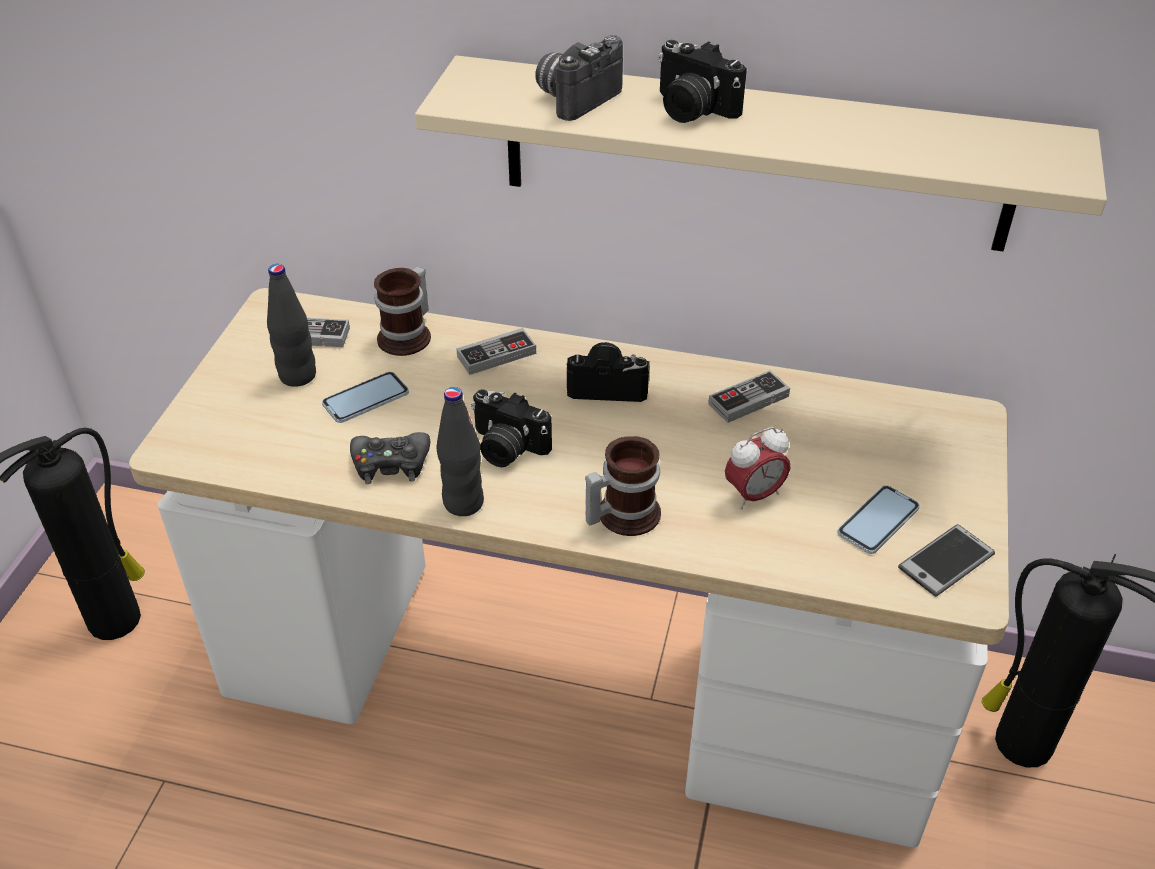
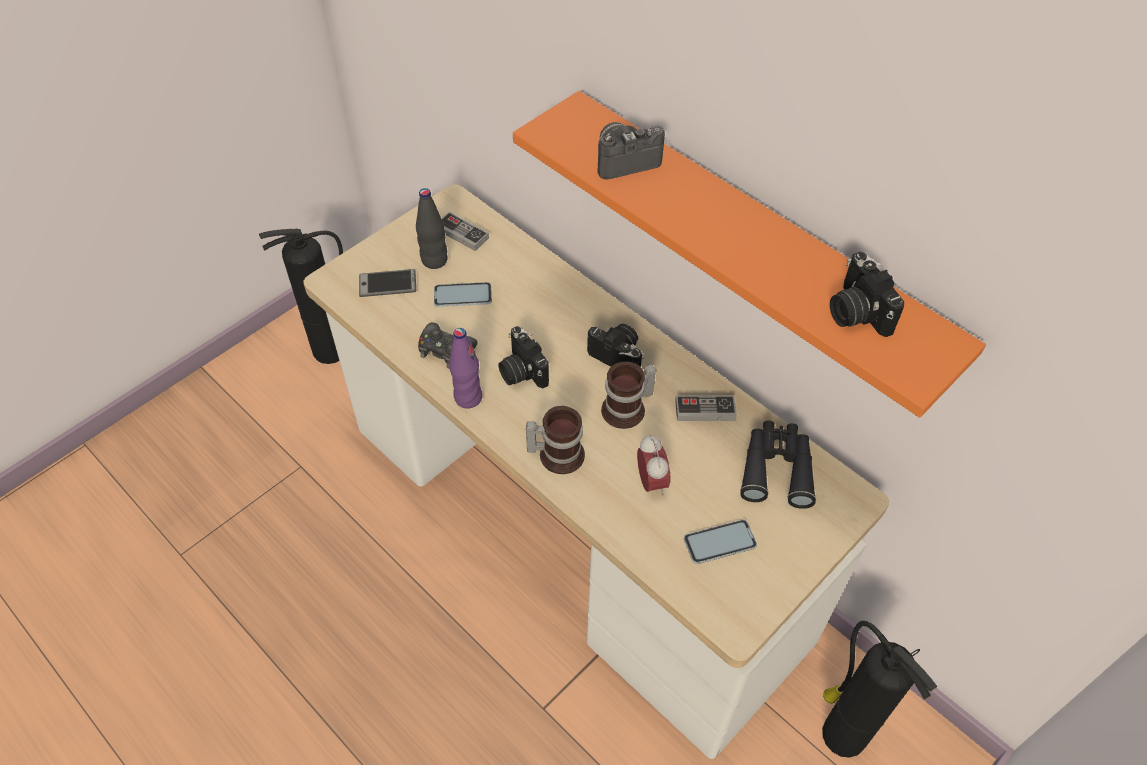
camera: 30 degrees right, 10 degrees up
(409, 336) = (521, 260): mug -> mug (628, 410)
(463, 503) = (468, 398): black bottle -> purple bottle
(496, 355) = (565, 299): game controller -> none
(691, 110) = (693, 202): camera -> camera (855, 312)
(754, 495) = (651, 482): alarm clock -> alarm clock turned 105 degrees counterclockwise
(755, 154) = (752, 244): beige shelf -> orange shelf
(870, 423) = (776, 468): none -> black binoculars
(946, 561) = (741, 595): phone -> phone (387, 284)

